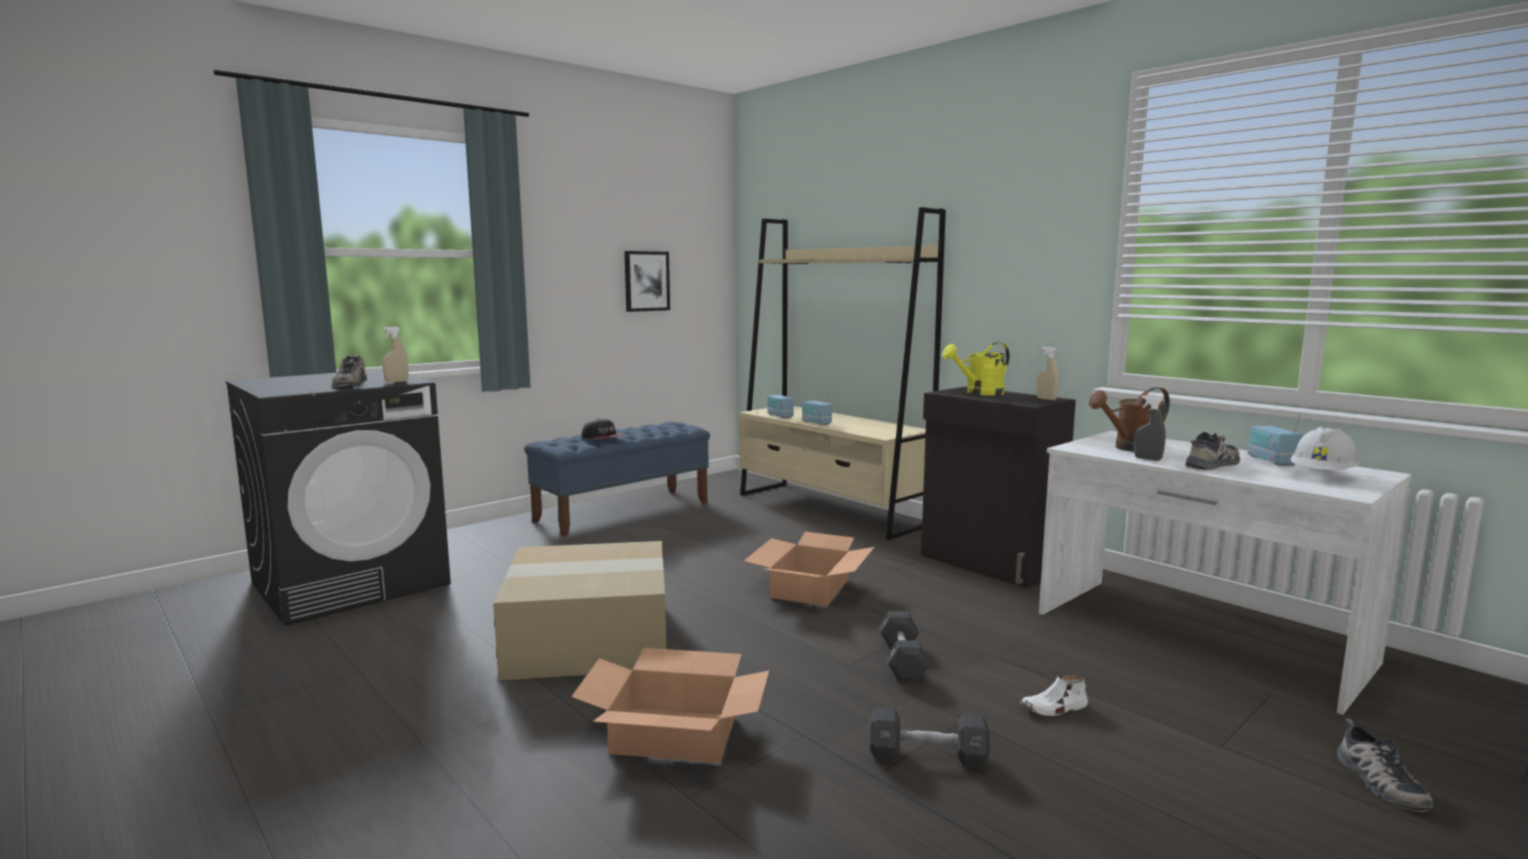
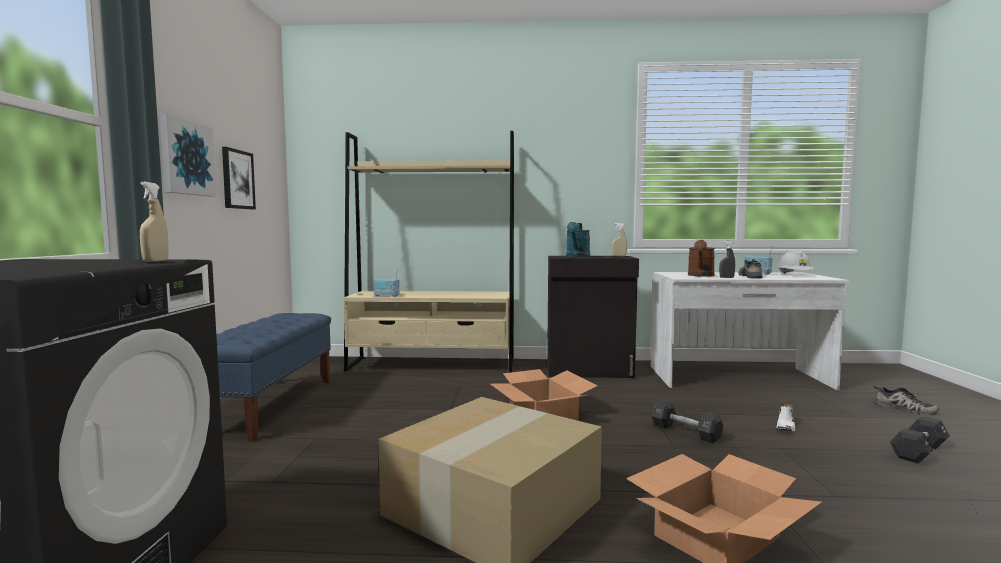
camera: 45 degrees left, 5 degrees down
(349, 383) = (83, 265): shoe -> none
(575, 269) = (186, 158): none -> picture
(603, 437) = (262, 330): cap -> none
(816, 423) = (428, 296): radio -> none
(927, 756) = (819, 473): black dumbbell -> black dumbbell (919, 452)
(979, 393) = (577, 256): yellow watering can -> turquoise watering can

